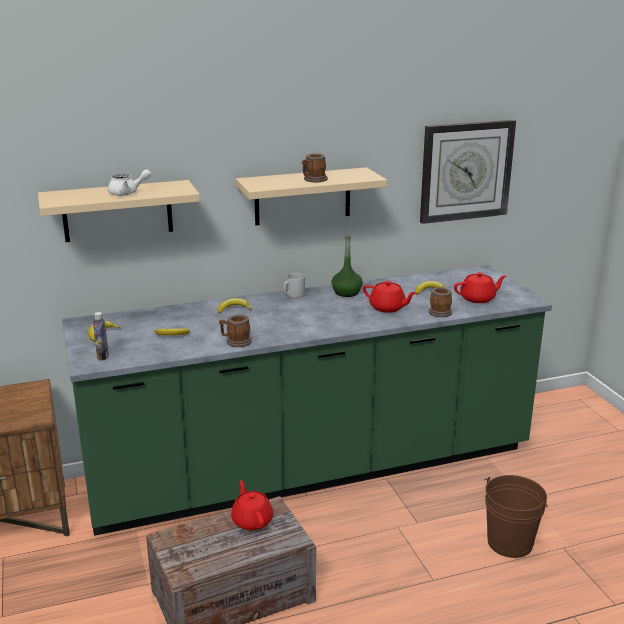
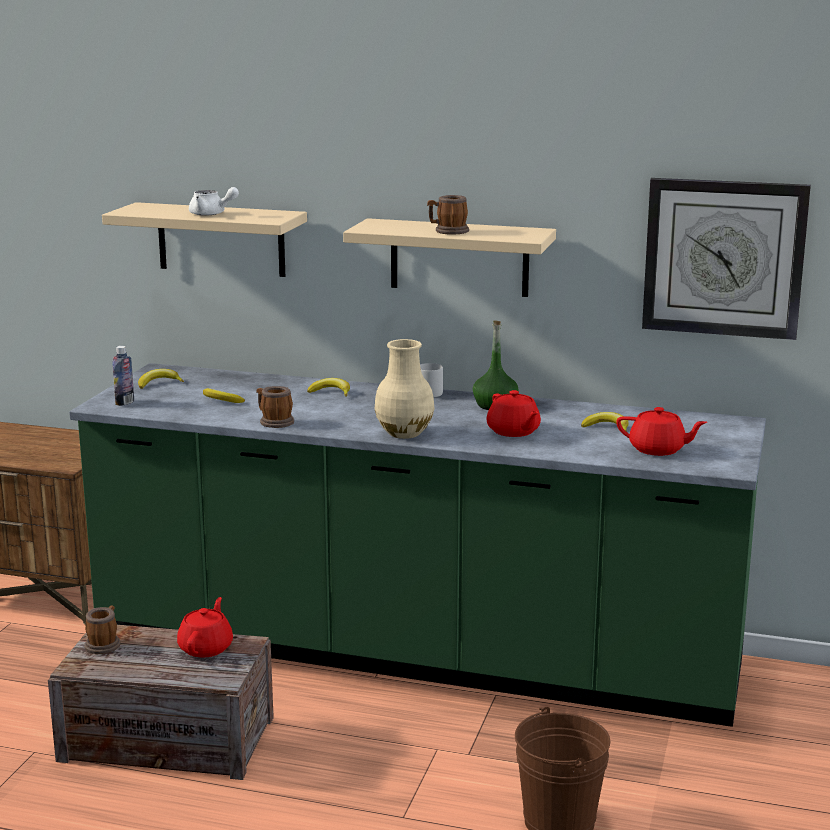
camera: 35 degrees right, 5 degrees down
(330, 326) = (405, 433): none -> beige vase
(438, 311) = (572, 450): mug -> mug (104, 643)

